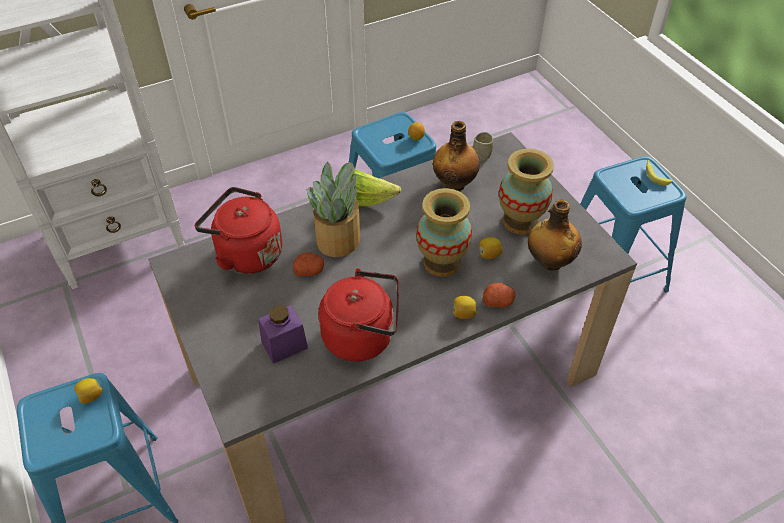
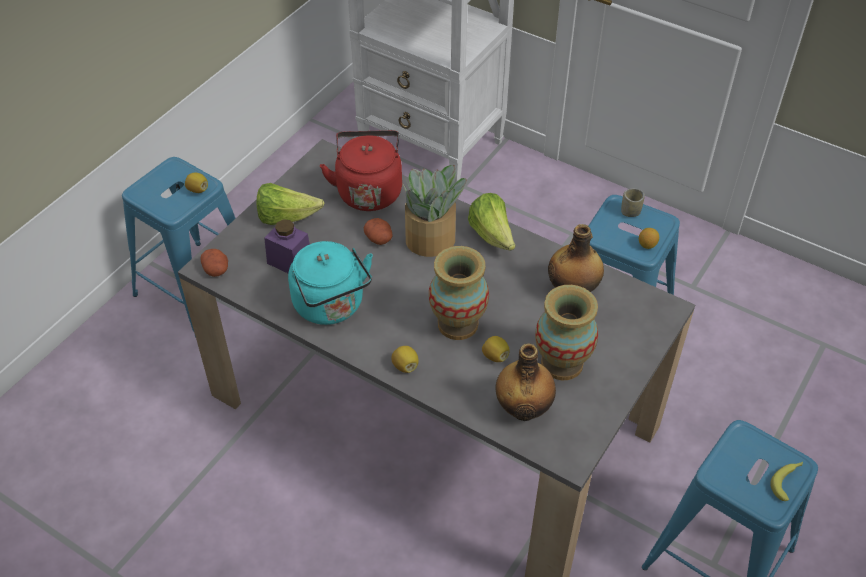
camera: 60 degrees right, 0 degrees up
(226, 325) = (286, 217): none -> lettuce
(363, 336) = (331, 306): red kettle -> turquoise kettle
(481, 156) = (633, 295): cup -> cup (630, 212)
(498, 301) = (439, 386): potato -> potato (216, 270)

